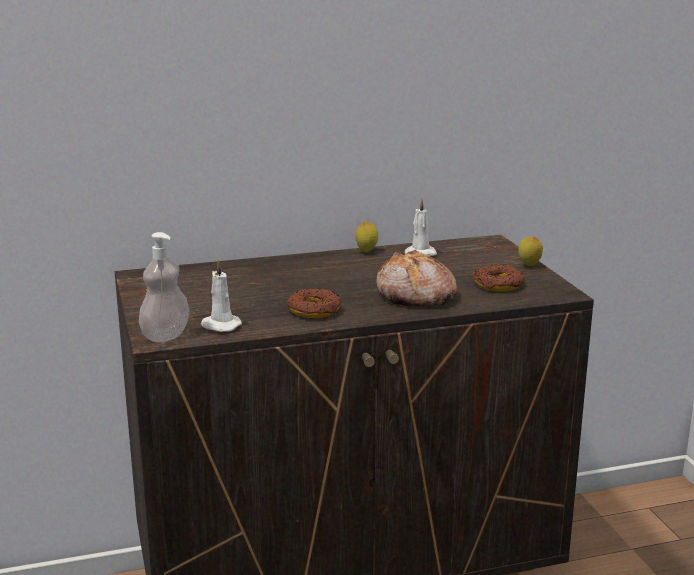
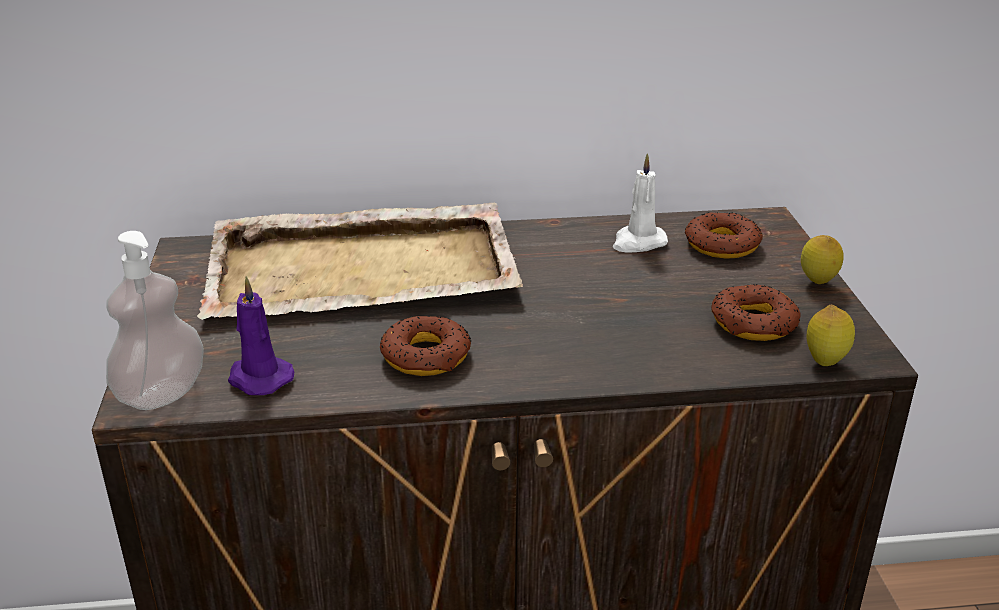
camera: 10 degrees right, 10 degrees up
(220, 326) = (258, 378): white candle -> purple candle
(256, 276) = (365, 269): none -> beige tray
(366, 251) = (557, 228): lemon -> lemon (825, 361)
(415, 296) = (605, 337): bread -> none
(469, 253) = (721, 244): none -> donut

